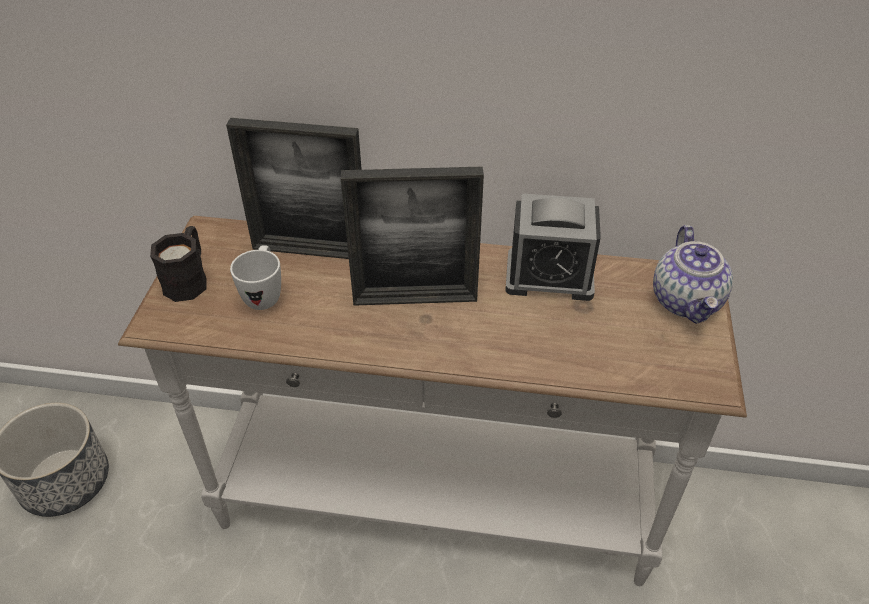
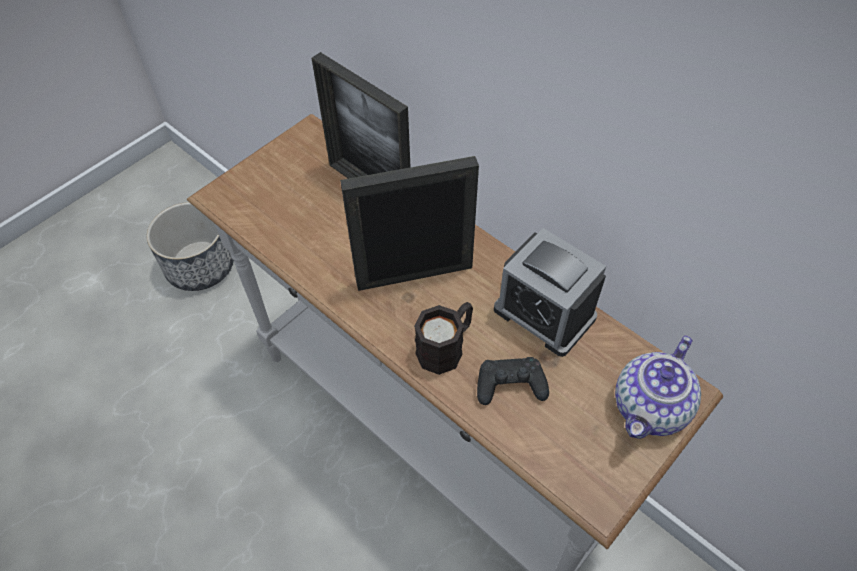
camera: 35 degrees right, 10 degrees up
(189, 279) = (267, 169): black mug -> black mug (446, 347)
(264, 294) = (307, 210): white mug -> none
(415, 299) = (414, 274): picture frame -> picture frame turned 135 degrees clockwise
(572, 340) = (510, 385): none -> black game controller

